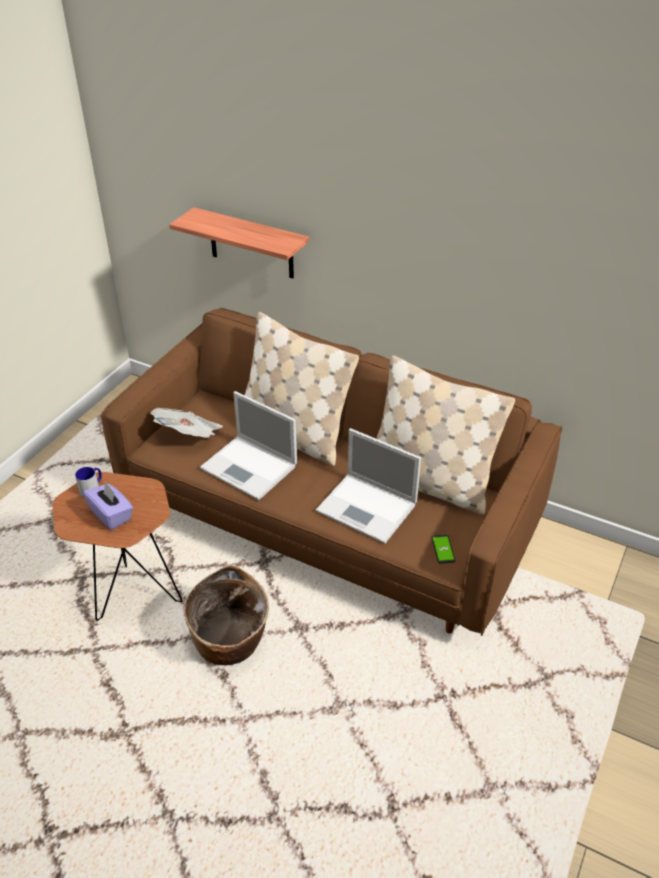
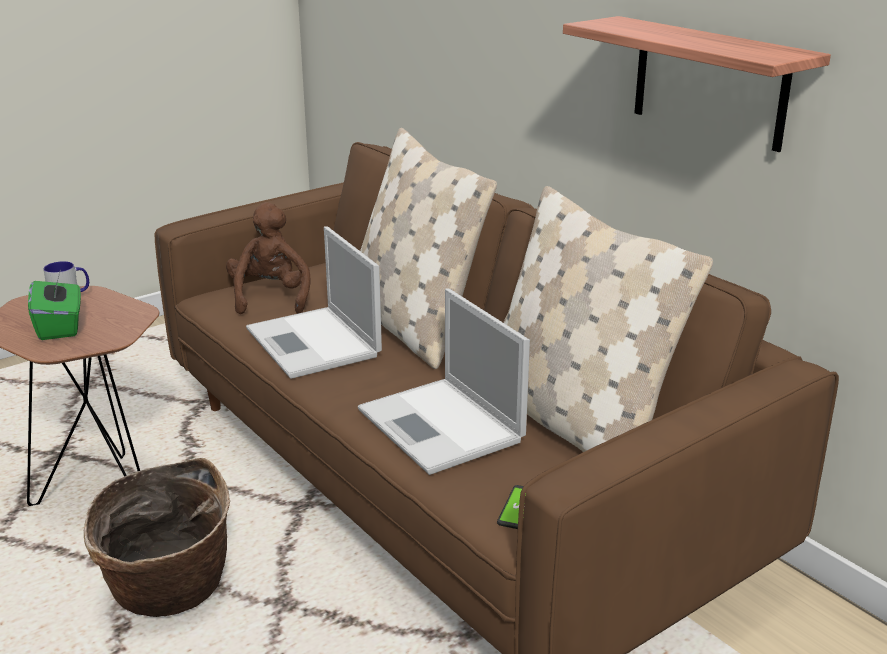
camera: 25 degrees right, 15 degrees down
(111, 515) = (60, 327): purple tissue box -> green tissue box
(189, 436) = (270, 298): newspaper -> brown plush toy
(251, 244) = (437, 56): shelf -> shelf (709, 83)

